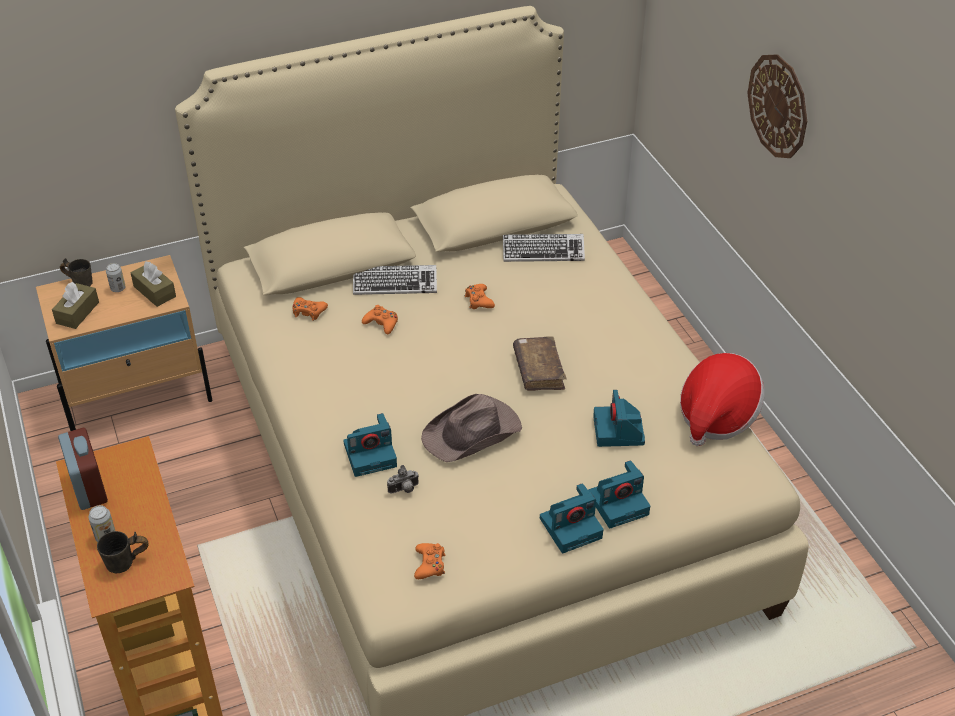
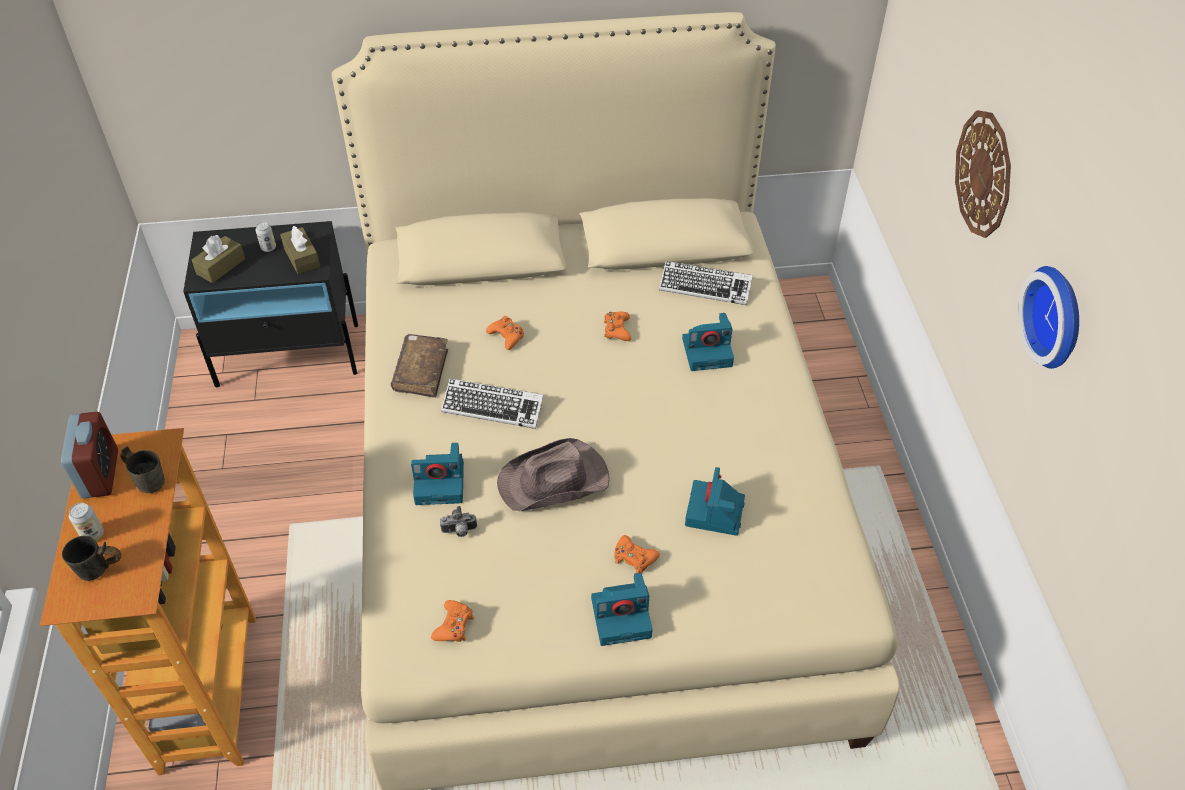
camera: 15 degrees right, 5 degrees up
(80, 282) = (236, 234): grey mug -> grey mug (149, 478)
(137, 396) = (289, 355): beige nightstand -> black nightstand
(308, 311) = (438, 309): orange game controller -> orange game controller (634, 558)
(395, 284) = (536, 295): keyboard -> keyboard (493, 407)
(538, 370) = (652, 423): brown book -> brown book (421, 372)
(619, 503) = (684, 599): camera -> camera (708, 351)
(716, 416) = (831, 517): hat -> none
(871, 204) = (1057, 316): none -> wall clock

